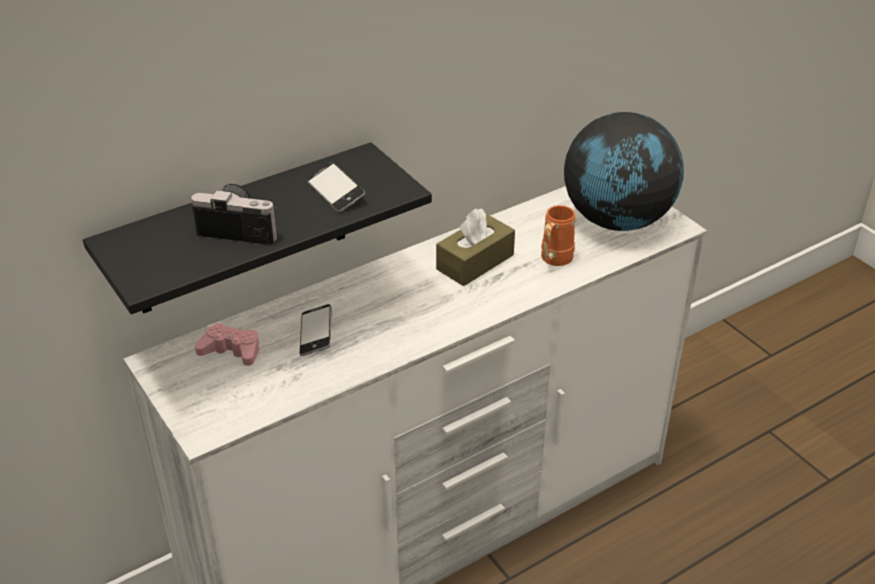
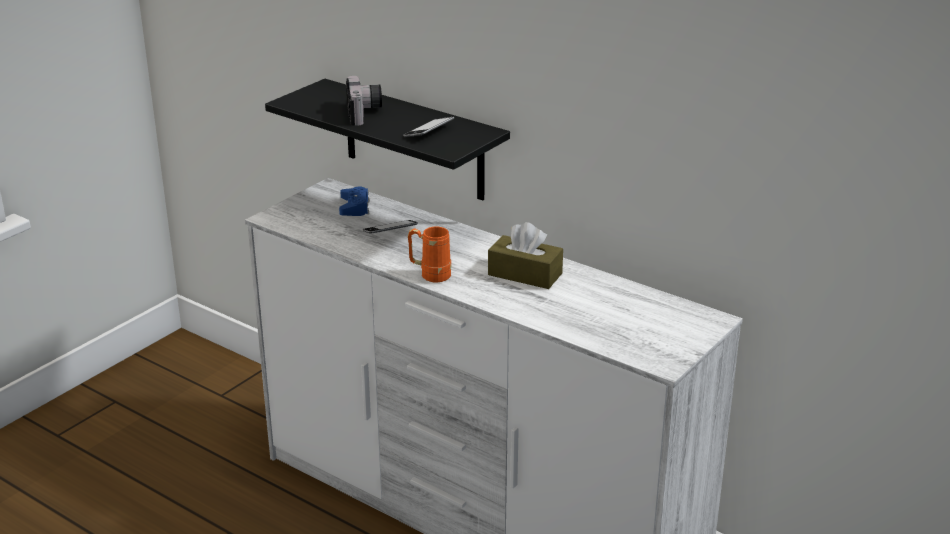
camera: 70 degrees right, 10 degrees down
(231, 351) = (354, 207): pink game controller -> blue game controller
(553, 261) = (555, 308): orange mug -> orange mug (430, 275)
(617, 220) = (646, 331): globe -> none

